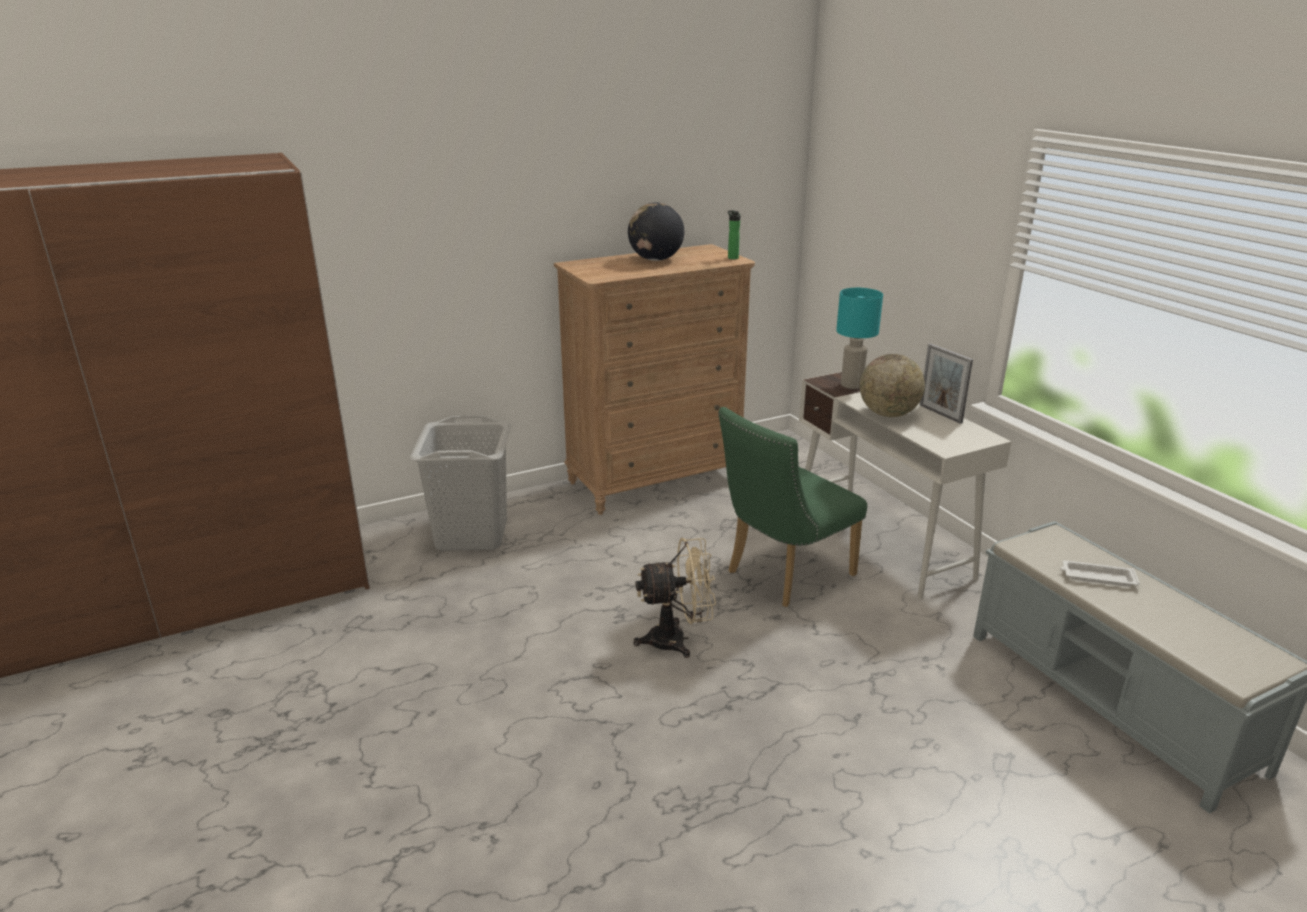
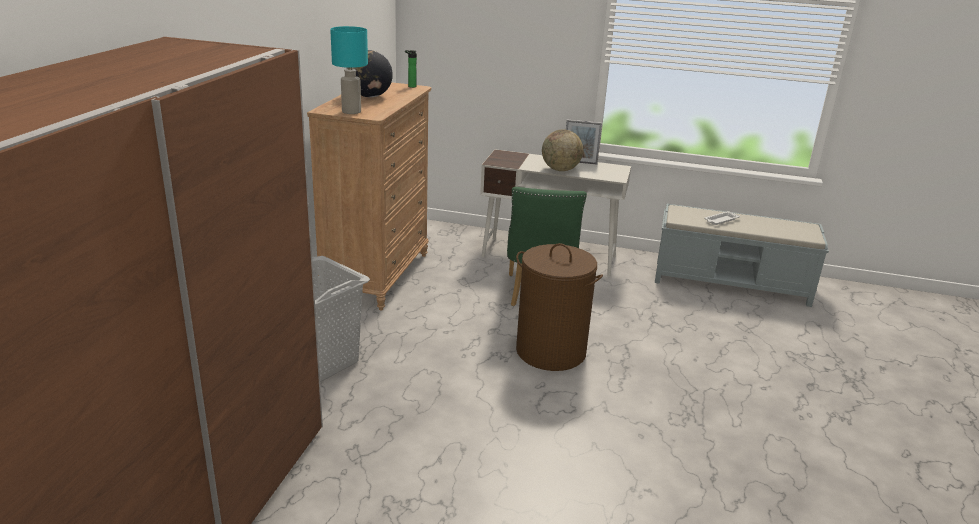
camera: 50 degrees left, 0 degrees up
(677, 640) = (550, 352): beige fan -> brown laundry basket
(852, 385) = (512, 160): turquoise table lamp -> turquoise table lamp (352, 112)

